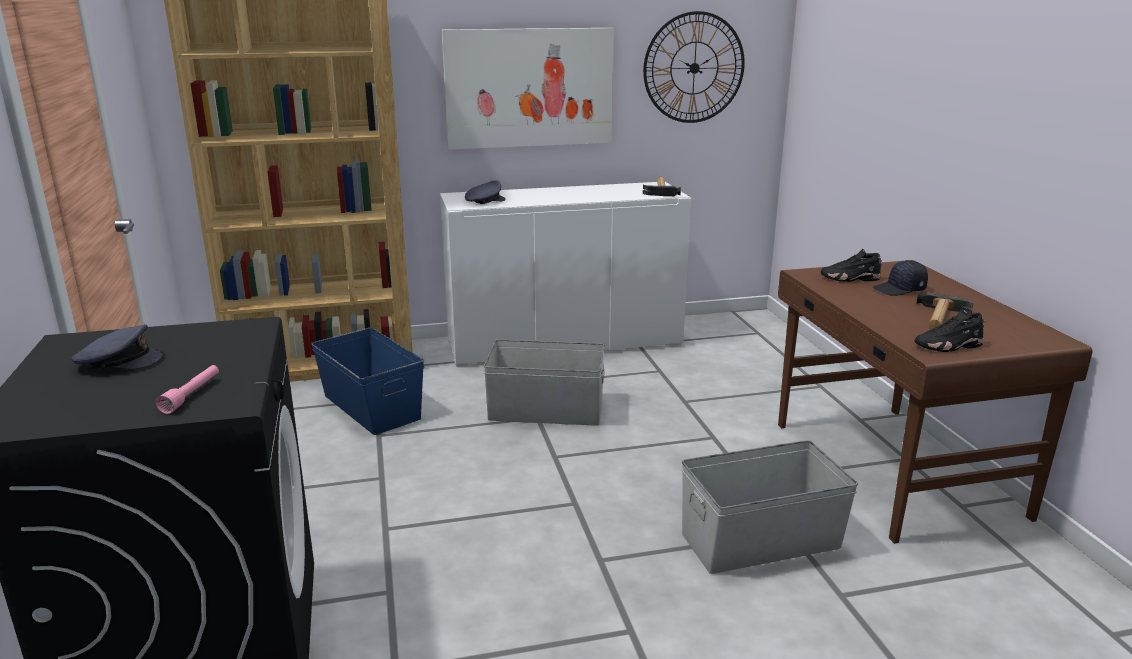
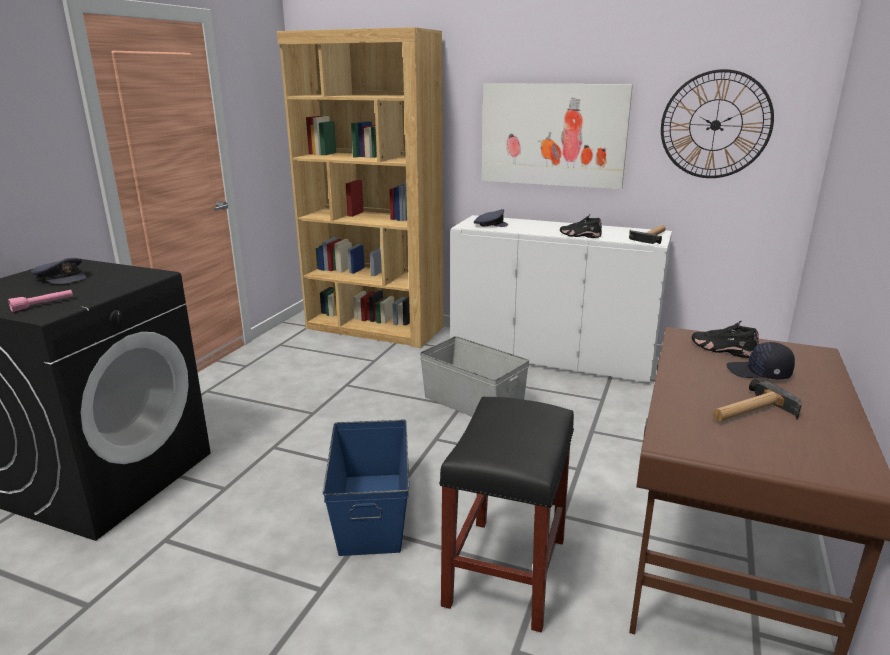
camera: 35 degrees right, 0 degrees up
(372, 406) = (366, 364): blue storage box -> blue storage box (372, 511)
(759, 540) = (506, 569): grey storage box -> black stool
(948, 346) = (704, 441): black shoe -> black shoe (579, 235)

